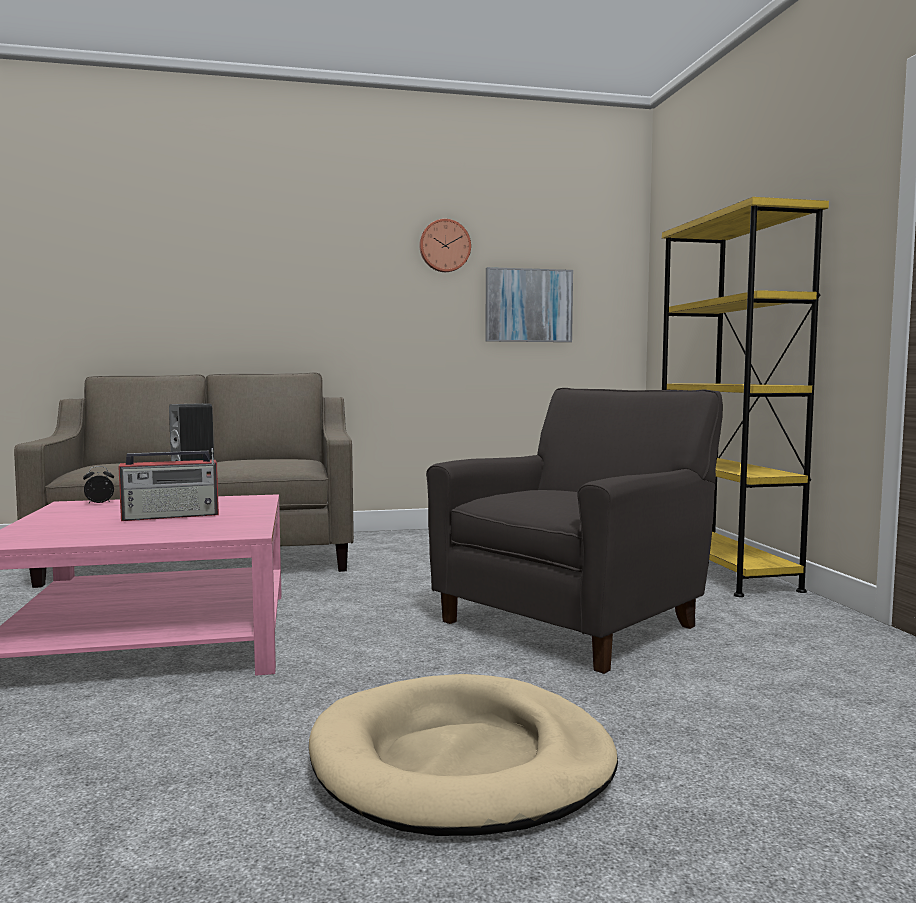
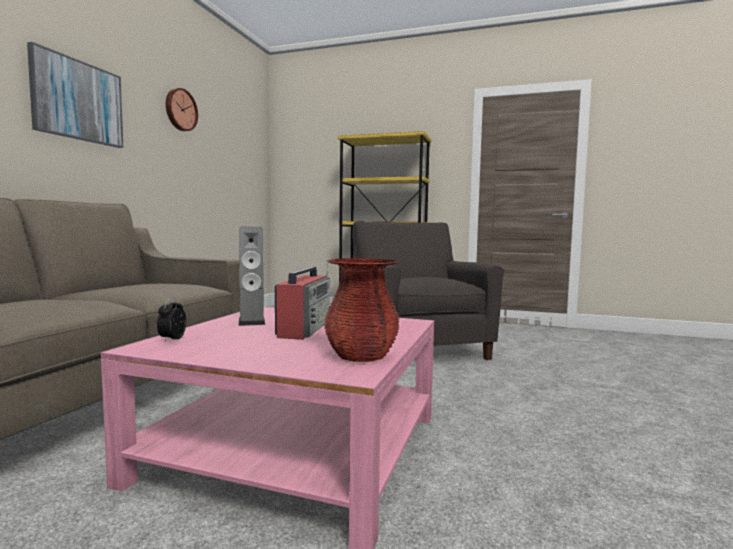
camera: 60 degrees left, 0 degrees up
(61, 538) = (361, 356): none -> red vase
(462, 763) = (580, 400): beige dog bed -> none
(528, 305) = (223, 165): picture -> picture (78, 101)

